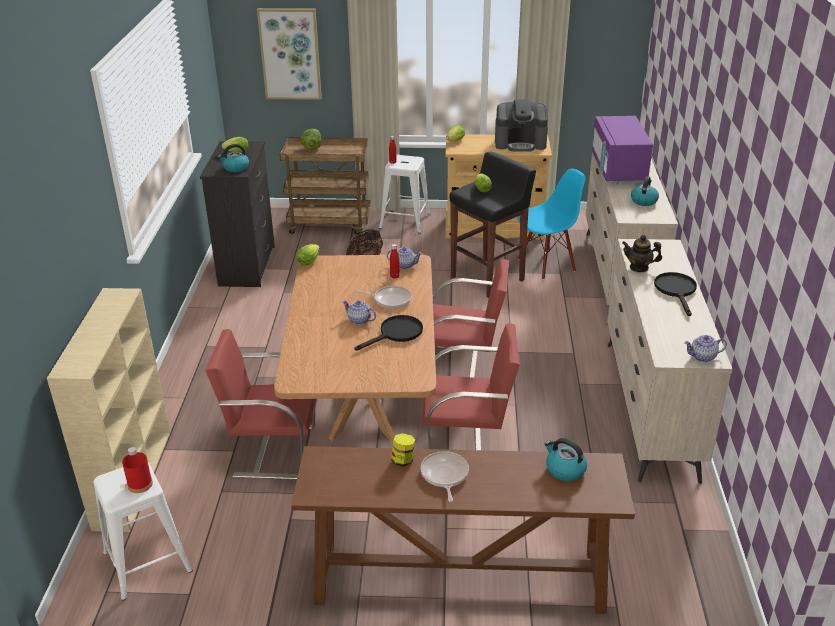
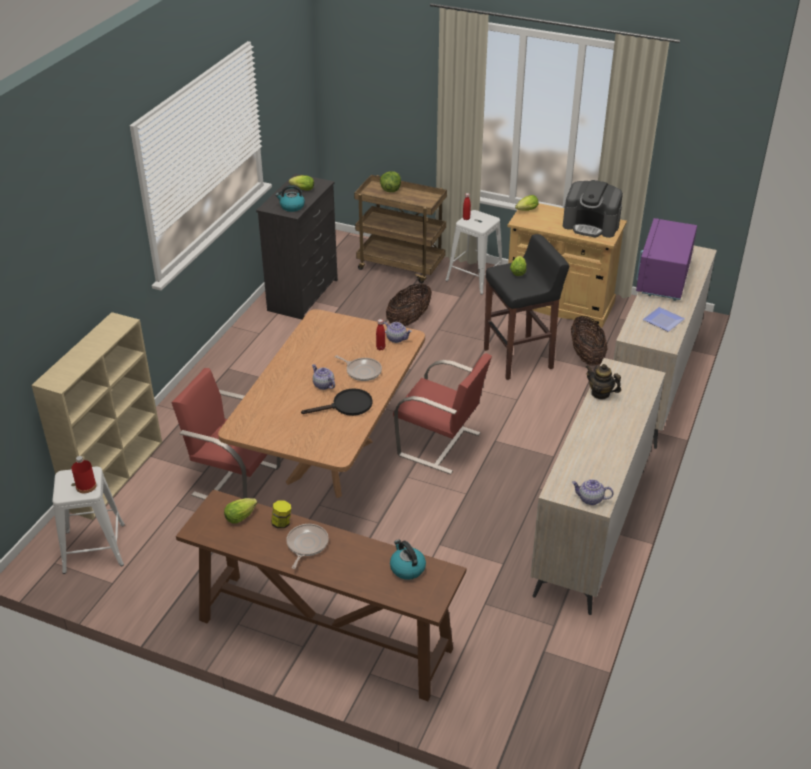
camera: 20 degrees right, 5 degrees up
(290, 54) = (385, 94): picture -> none
(309, 261) = (316, 315): lettuce -> lettuce (242, 516)
(467, 443) = (401, 519): red chair -> none
(546, 264) = (586, 356): blue chair -> basket
(643, 201) = (661, 321): kettle -> plate
(676, 291) = (618, 427): black frying pan -> none

